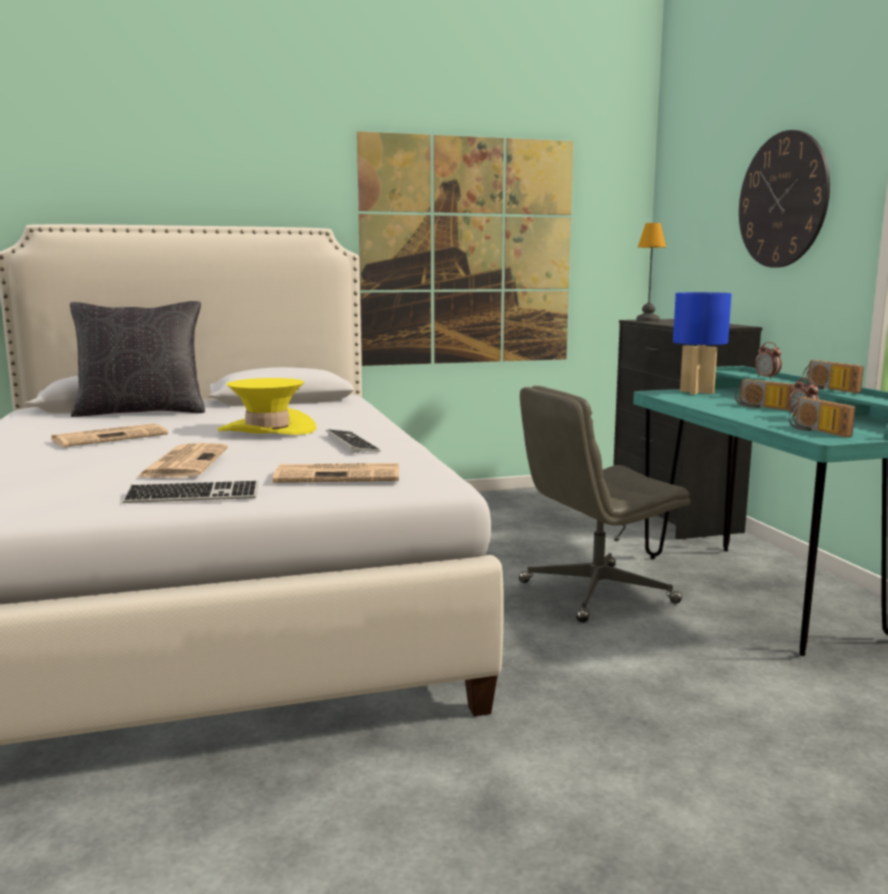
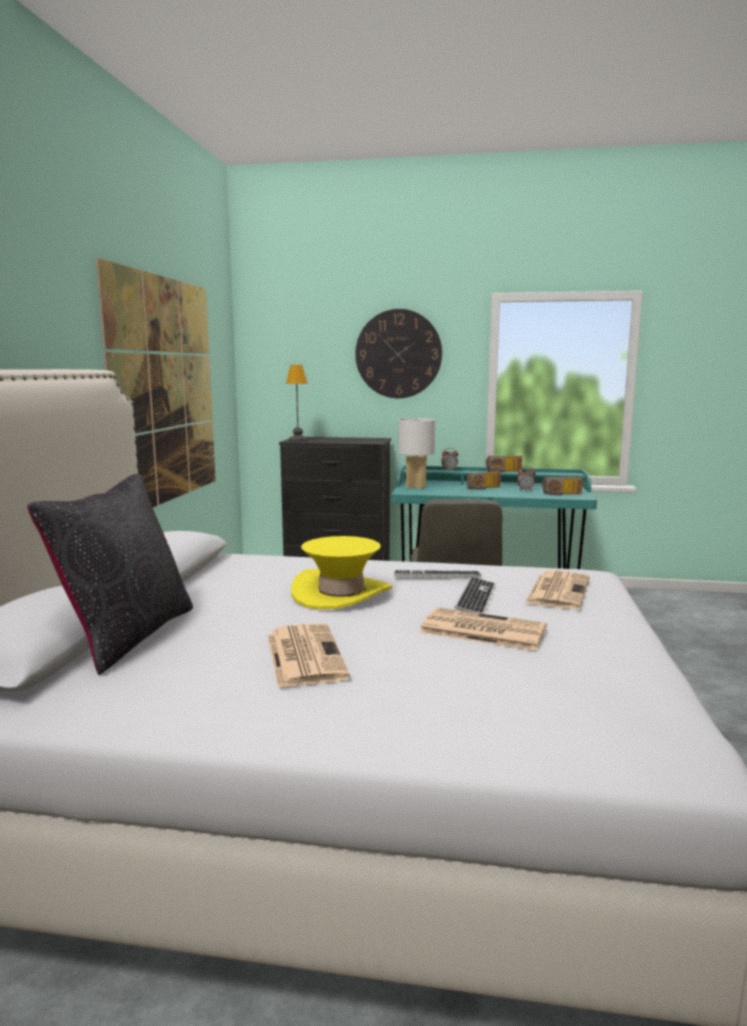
camera: 65 degrees left, 0 degrees up
(193, 496) = (612, 635): keyboard -> keyboard (476, 598)
(696, 392) = (415, 487): blue table lamp -> white table lamp

